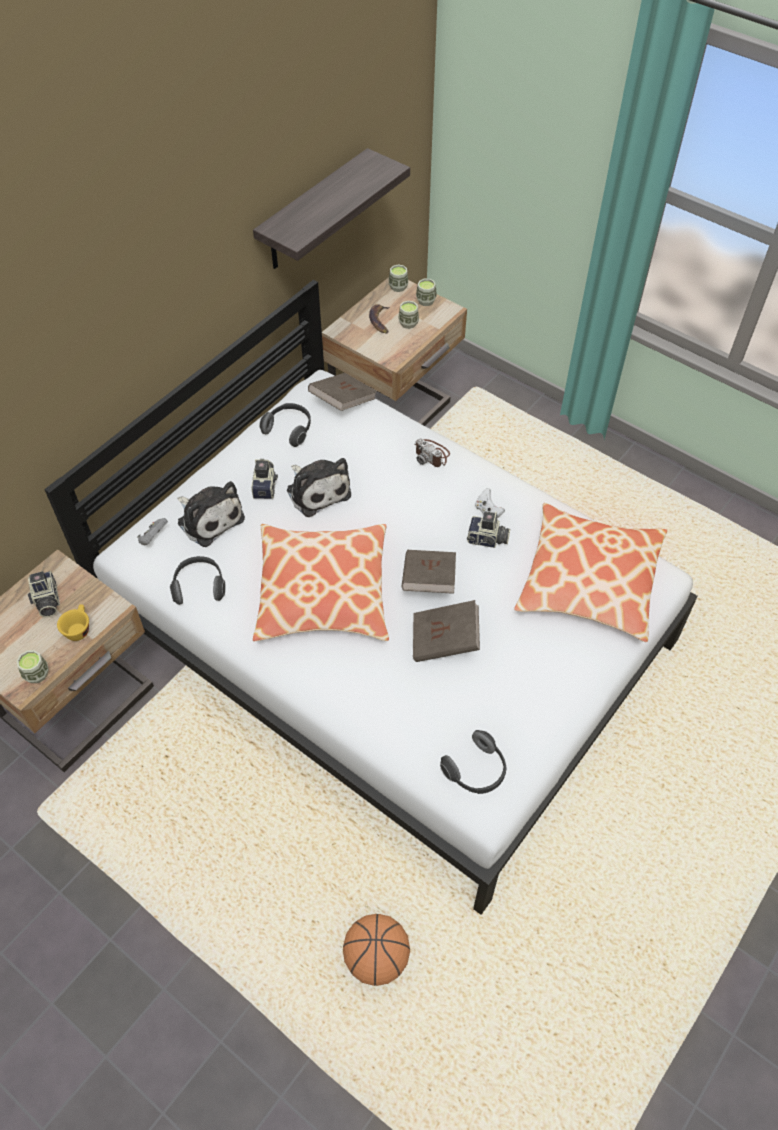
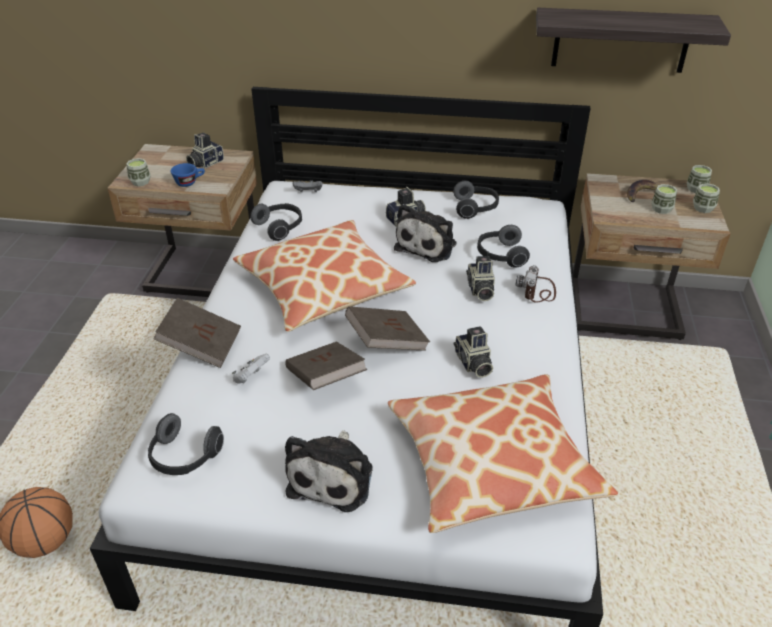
camera: 60 degrees right, 15 degrees down
(78, 628) = (189, 182): yellow cup -> blue cup
(209, 518) = (348, 207): plush toy -> plush toy (333, 476)
(343, 402) = (538, 222): brown book -> brown book (201, 346)
(373, 452) = (500, 256): none -> headphones
(406, 489) = (480, 290): none -> camera
(488, 512) = (507, 352): white game controller -> white game controller (251, 377)

